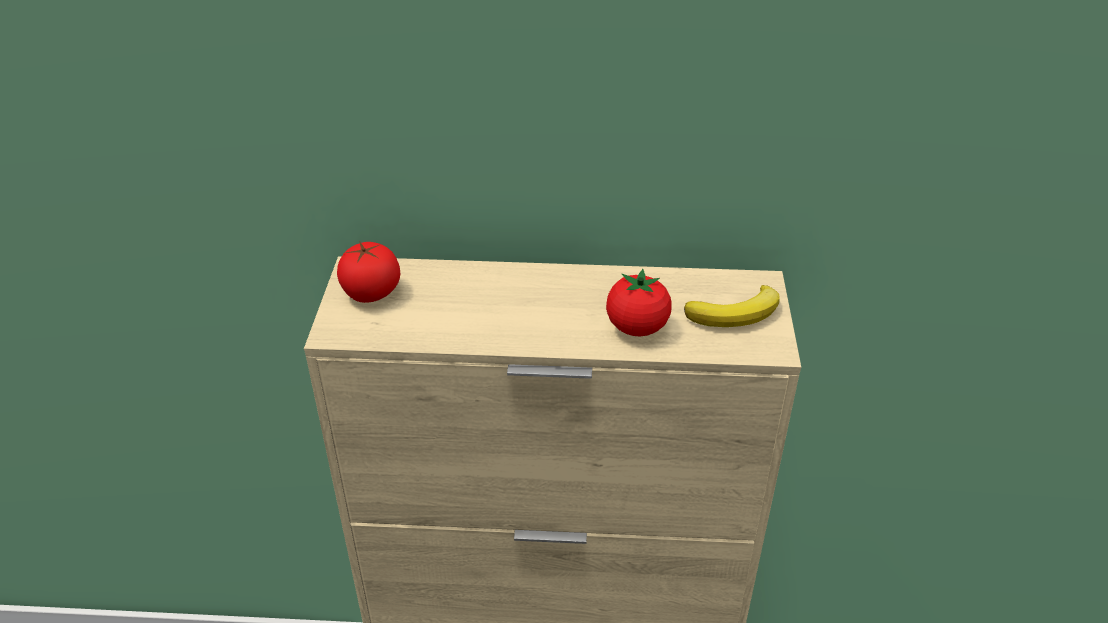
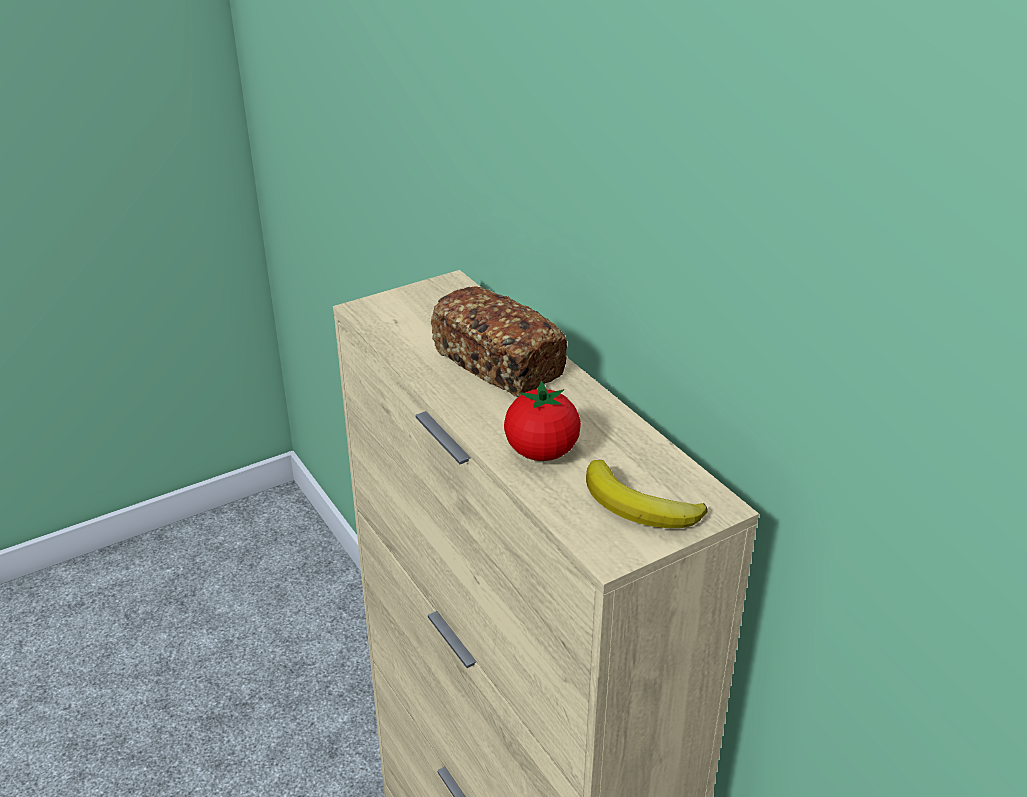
camera: 55 degrees right, 5 degrees down
(371, 293) = (429, 302): tomato -> none
(504, 297) = (499, 364): none -> bread

